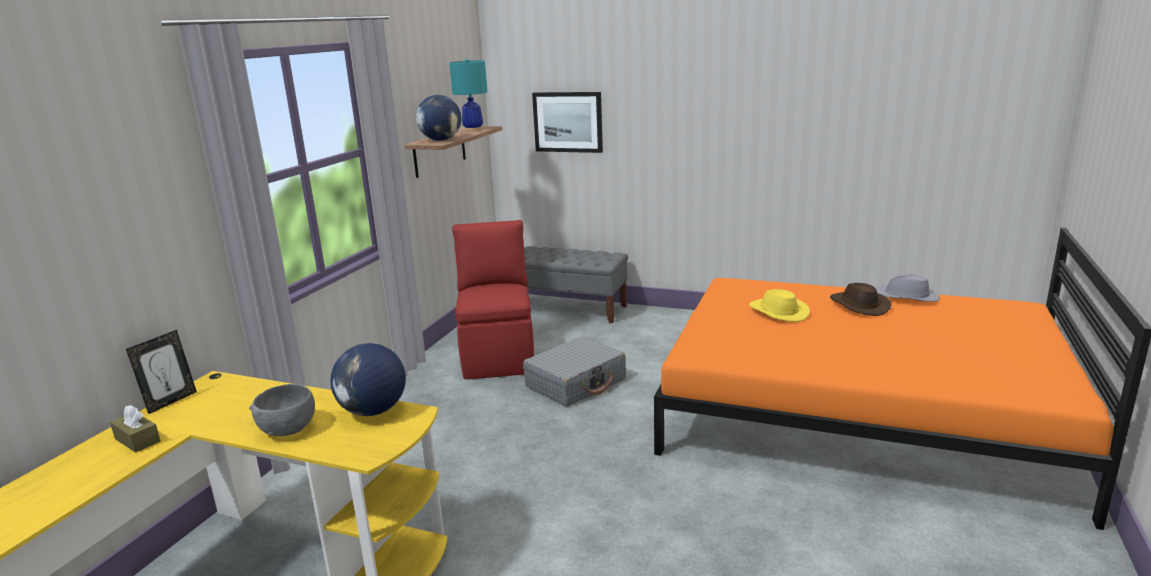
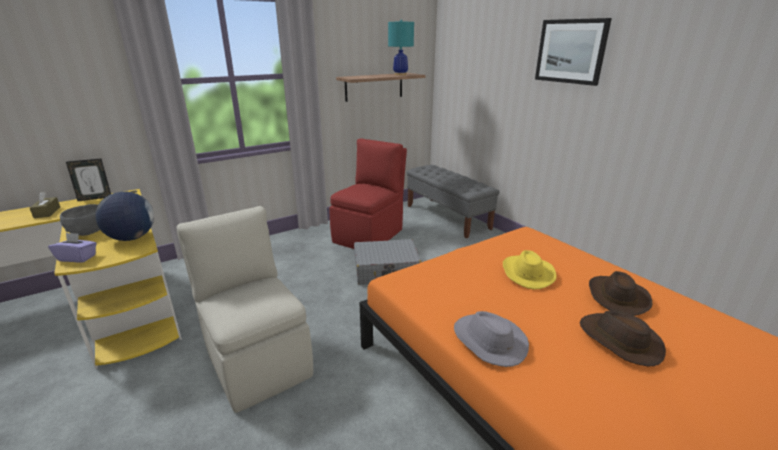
camera: 35 degrees right, 5 degrees up
(356, 450) = (78, 258): none -> purple tissue box
(441, 140) = (361, 77): globe -> none
(568, 122) = (478, 77): picture -> picture (570, 51)
(571, 514) = (257, 360): none -> beige chair
(898, 330) = (619, 340): none -> brown hat
(906, 296) = (689, 308): grey hat -> grey hat (488, 341)

